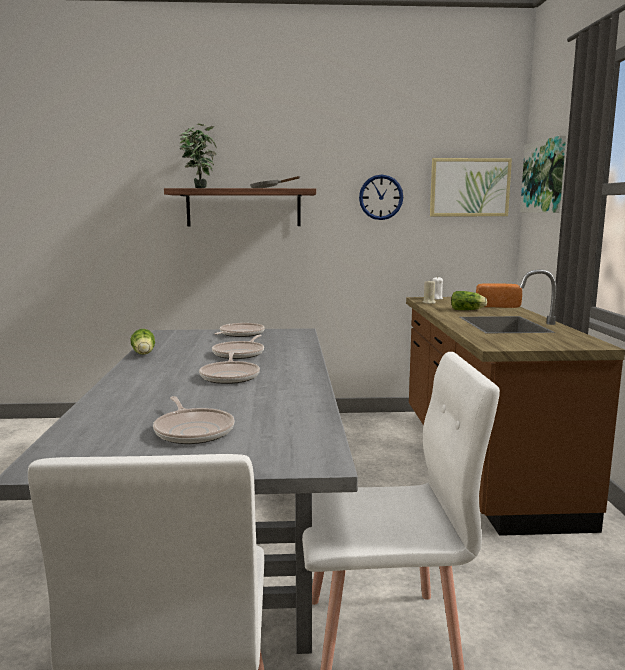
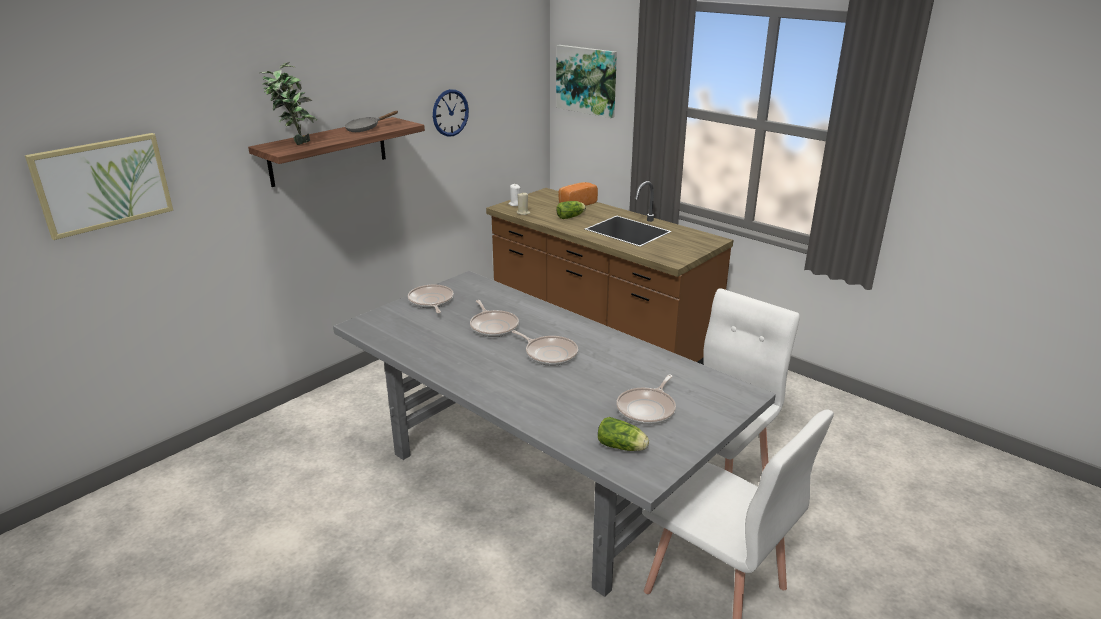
camera: 45 degrees left, 15 degrees up
(143, 354) = (420, 359): lettuce -> lettuce (623, 447)
(193, 430) = (647, 409): frying pan -> frying pan turned 105 degrees clockwise
(469, 187) = (515, 89): picture -> picture (103, 184)

